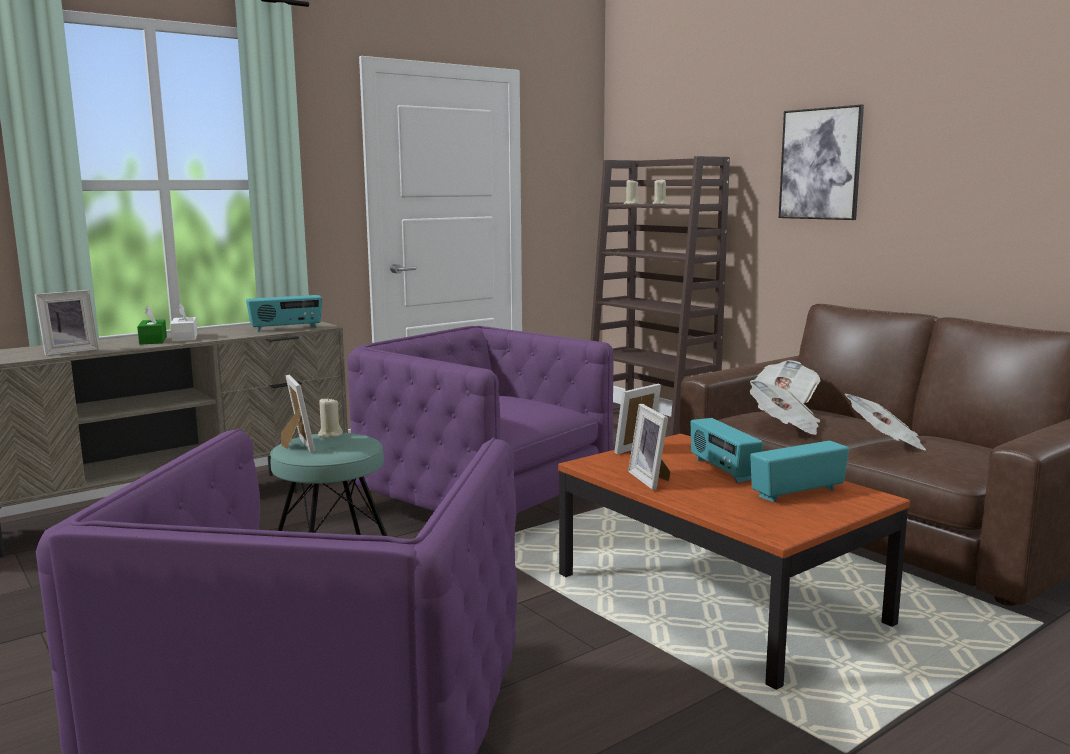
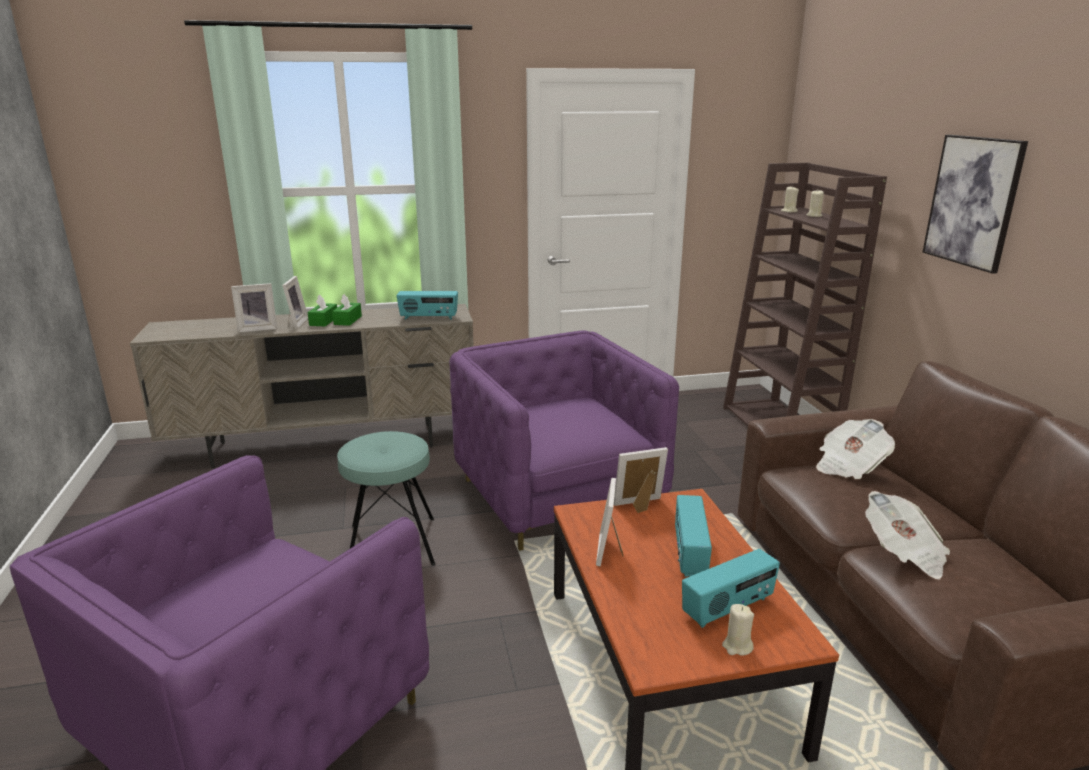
camera: 25 degrees right, 10 degrees up
(185, 337) = (348, 320): white tissue box -> green tissue box
(296, 446) = (360, 445): picture frame -> picture frame (295, 323)
(330, 435) = (396, 435): beige candle -> beige candle (737, 646)
(784, 426) = (820, 500): newspaper -> none
(797, 492) = (728, 608): radio -> radio turned 150 degrees clockwise

